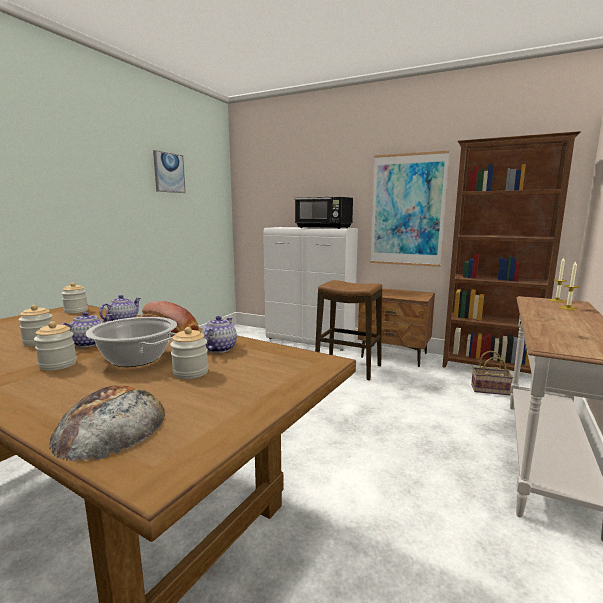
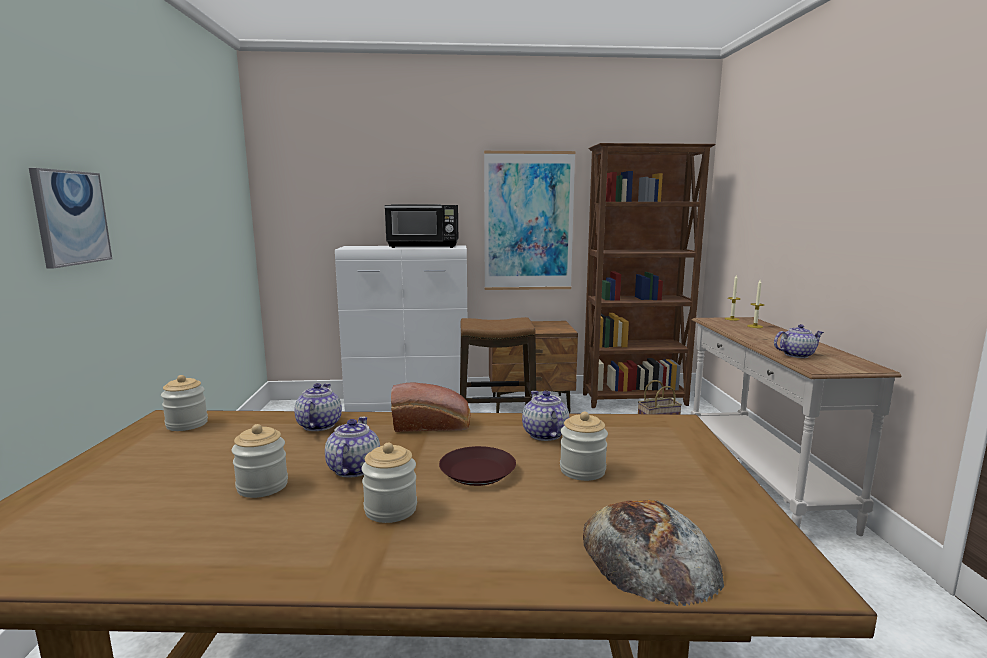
camera: 30 degrees left, 0 degrees up
(136, 359) = (478, 472): cooking pot -> brown plate
(169, 172) = (185, 164): picture -> picture (71, 217)
(554, 334) = (796, 355): none -> teapot

